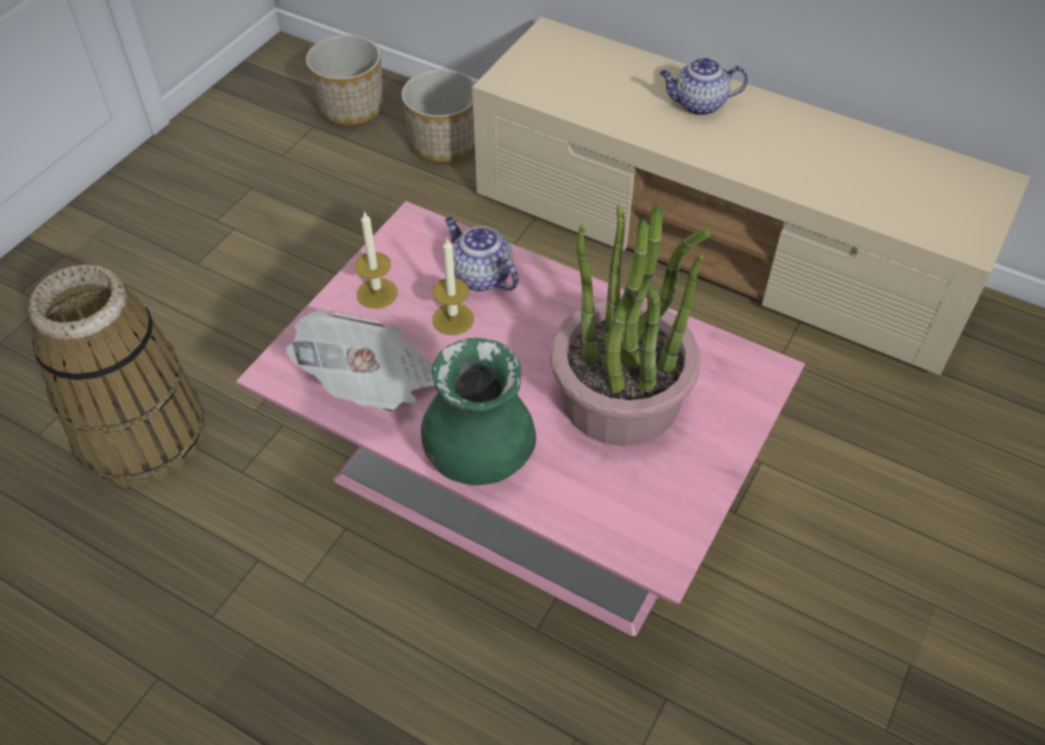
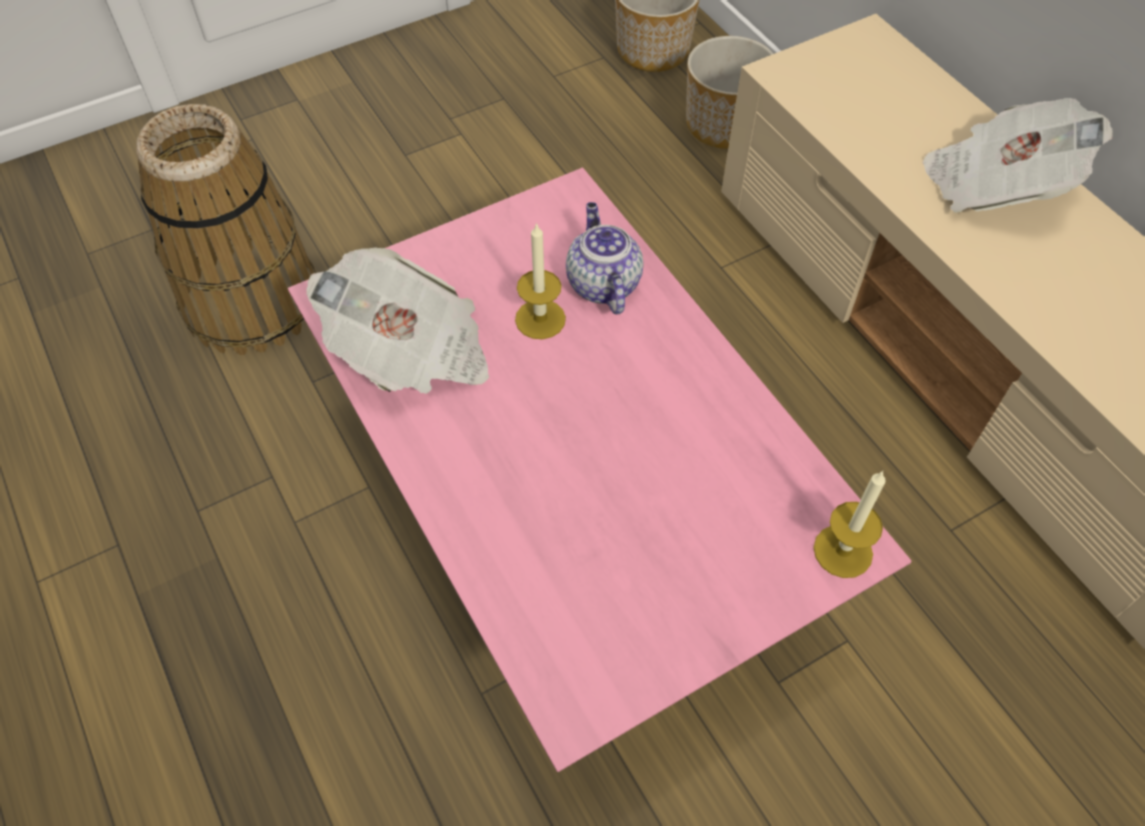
camera: 30 degrees right, 5 degrees up
(377, 293) = (483, 256): candle -> candle (843, 551)
(479, 457) = (460, 485): green vase -> none
(620, 398) = (658, 495): potted plant -> none
(698, 104) = (996, 185): teapot -> newspaper

